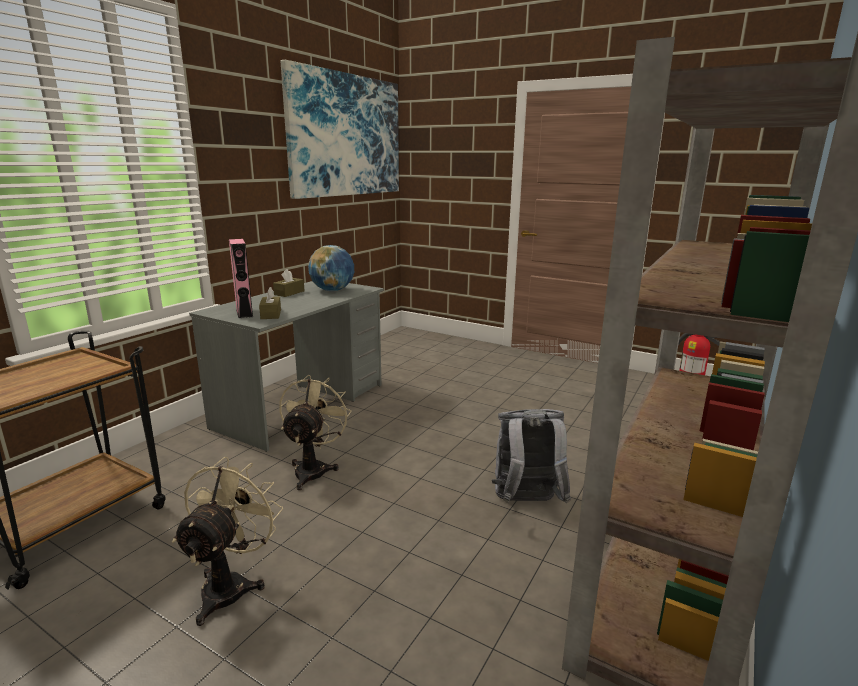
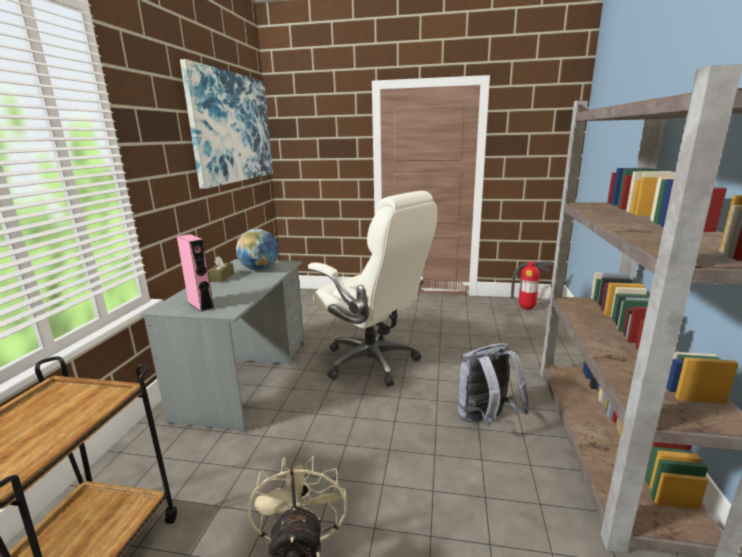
camera: 20 degrees left, 0 degrees up
(271, 314) = (229, 302): brown tissue box -> none
(313, 469) = (299, 436): beige fan -> none
(441, 417) = (372, 362): none -> white office chair

